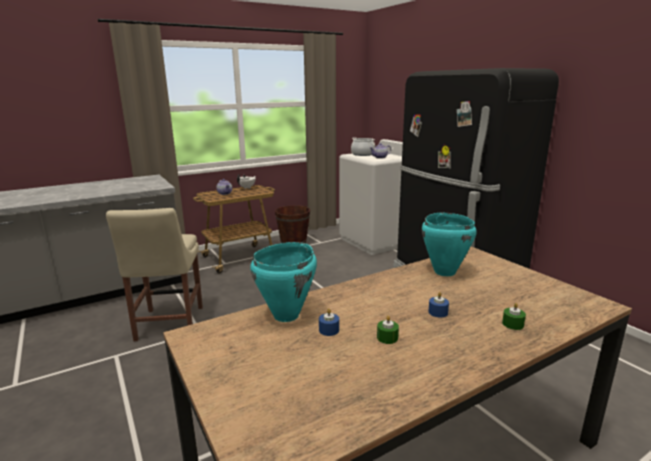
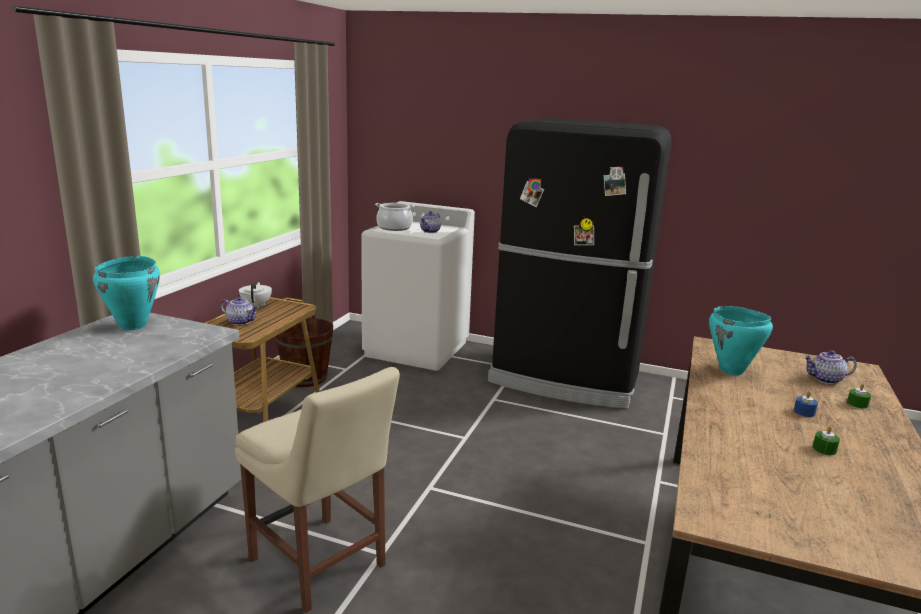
camera: 40 degrees left, 0 degrees up
(287, 315) = (724, 461): turquoise cooking pot -> turquoise cooking pot (134, 326)
(329, 330) = (780, 461): blue candle -> none
(526, 300) = (825, 380): none -> teapot

